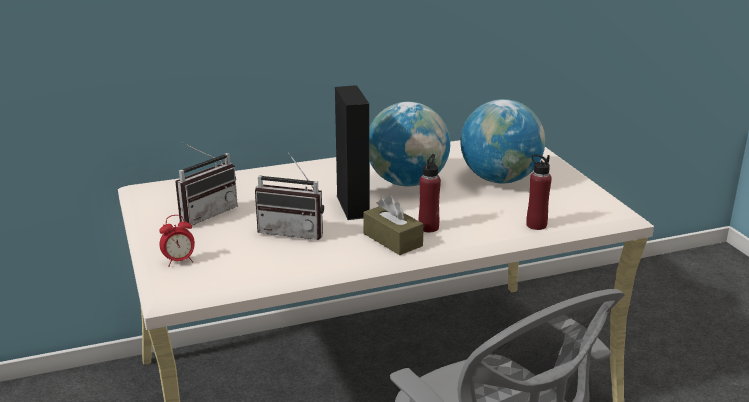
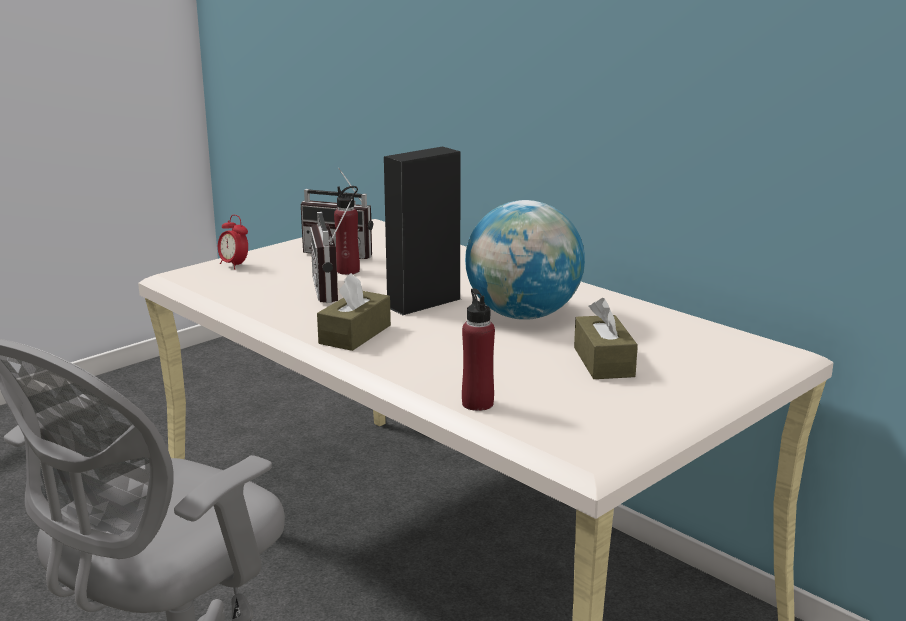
camera: 65 degrees right, 5 degrees down
(428, 227) = (405, 346): red bottle -> red bottle (348, 271)
(500, 179) = (603, 362): globe -> brown tissue box

